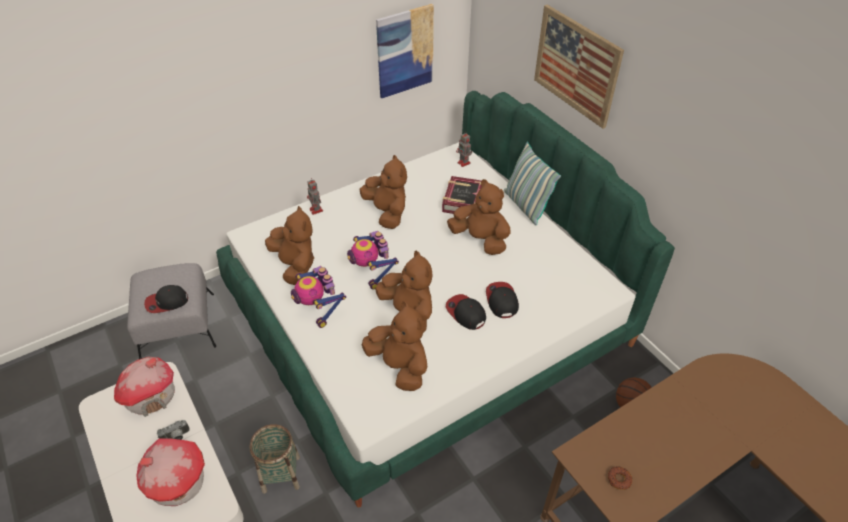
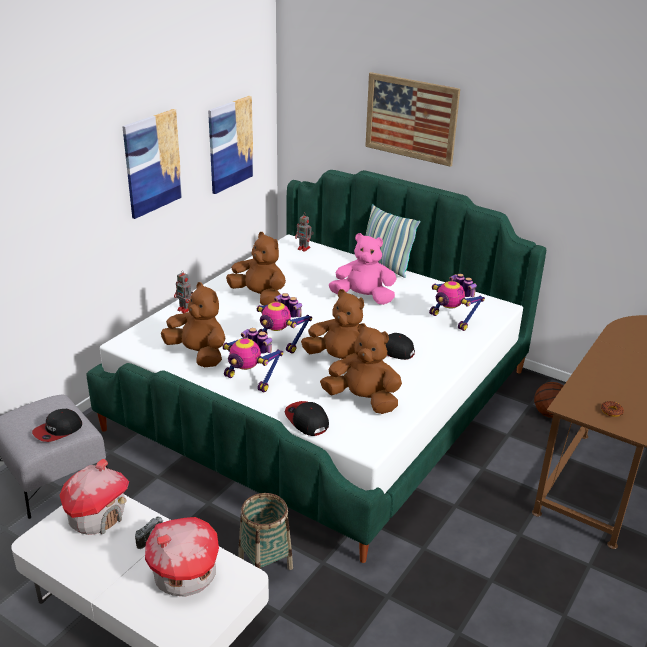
camera: 25 degrees left, 15 degrees down
(304, 70) = (152, 163): none -> picture
(462, 200) = (324, 274): book -> none
(480, 240) = (363, 298): brown plush toy -> pink plush toy
(501, 301) = (416, 334): cap -> cap (306, 420)
(548, 292) = (452, 320): none -> toy robot

